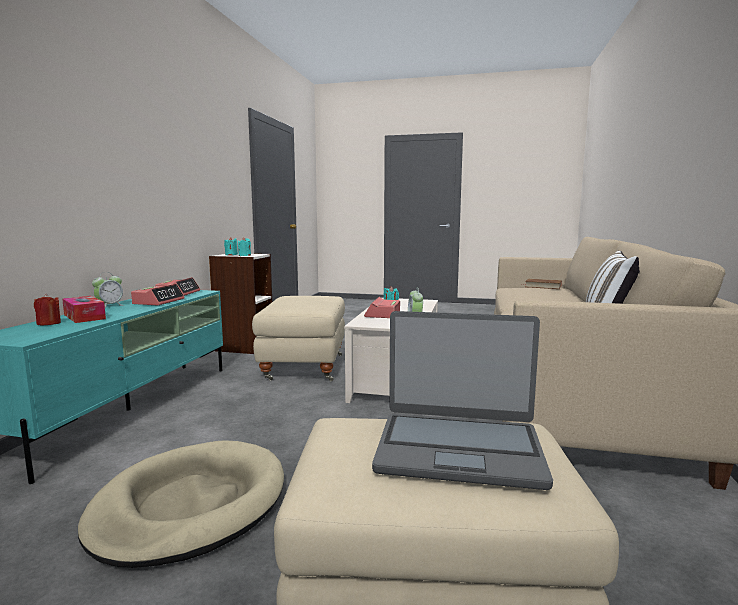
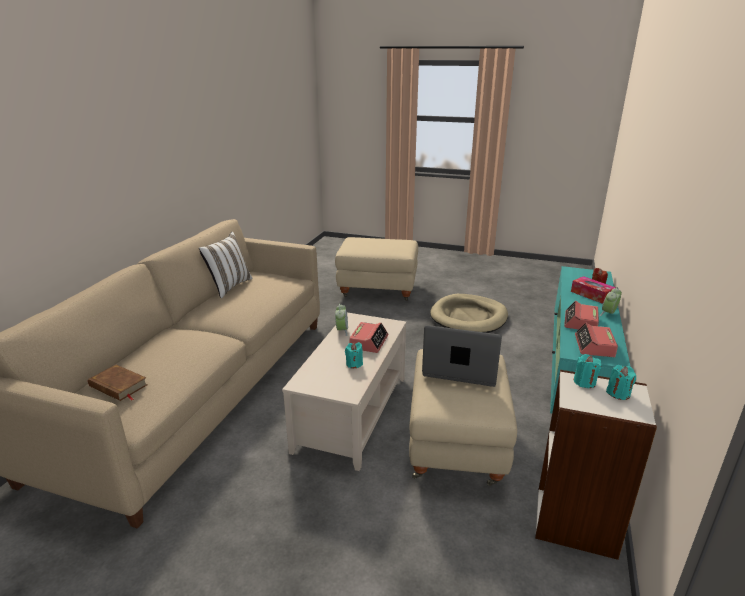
camera: 175 degrees left, 15 degrees up
(459, 449) = (371, 243): laptop -> laptop (461, 369)

